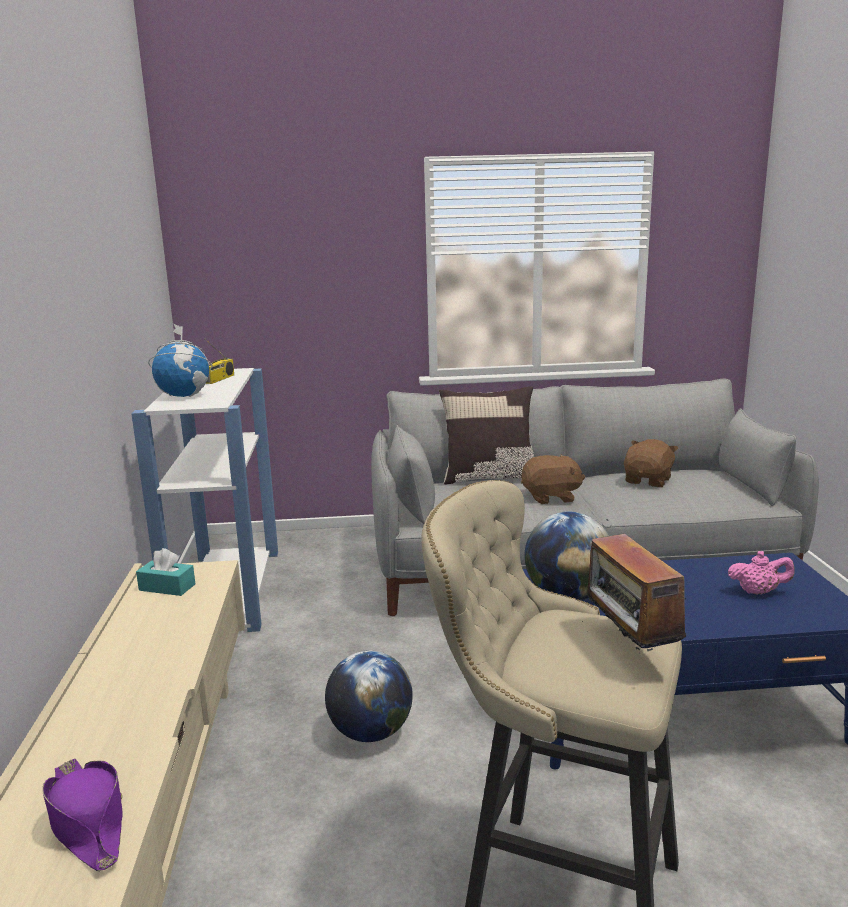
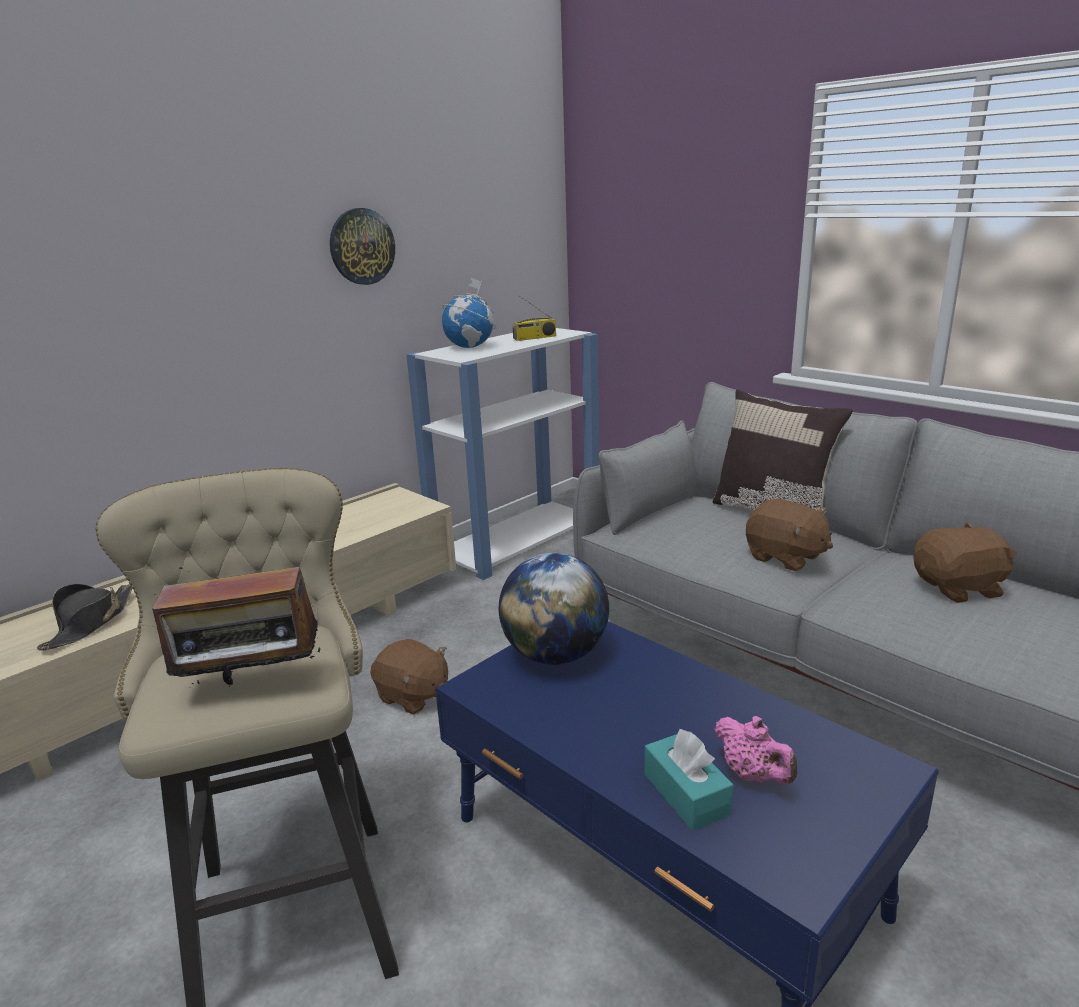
camera: 50 degrees right, 5 degrees up
(87, 821) = (90, 623): purple hat -> black hat
(89, 297) = (361, 246): none -> wall clock
(167, 587) = (378, 507): turquoise tissue box -> turquoise tissue box (686, 794)
(370, 732) = (413, 696): globe -> brown plush toy
(629, 648) = (253, 687): radio -> radio turned 135 degrees counterclockwise

